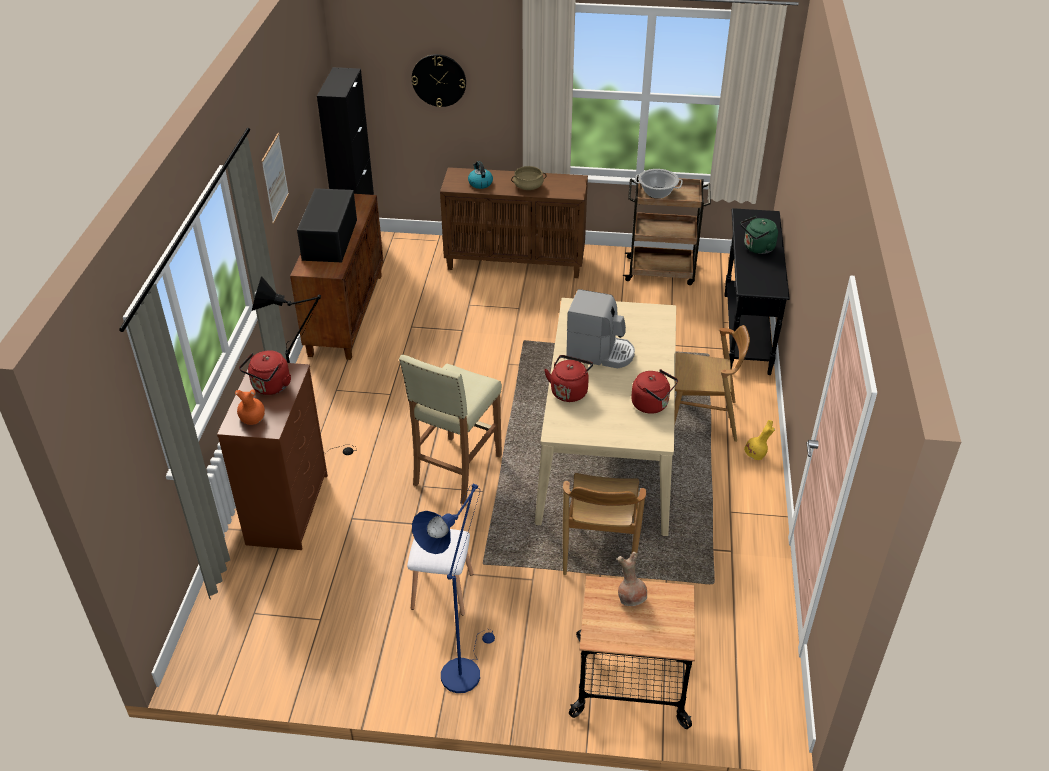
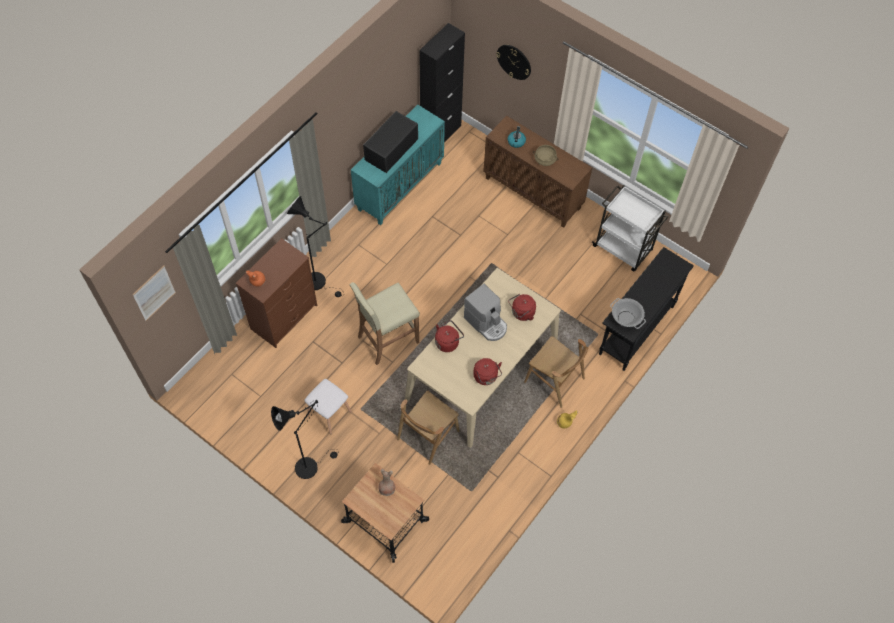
camera: 30 degrees right, 20 degrees up
(270, 387) = (279, 263): red kettle -> red kettle (521, 313)
(275, 178) = (352, 116): picture -> picture (154, 293)
(345, 314) = (399, 185): brown cabinet -> turquoise cabinet
(463, 669) = (310, 465): blue floor lamp -> black floor lamp
(657, 193) = (626, 206): cooking pot -> cooking pot (626, 318)
(661, 271) = (623, 249): brown cart -> white cart
(757, 248) = (648, 291): green kettle -> none

